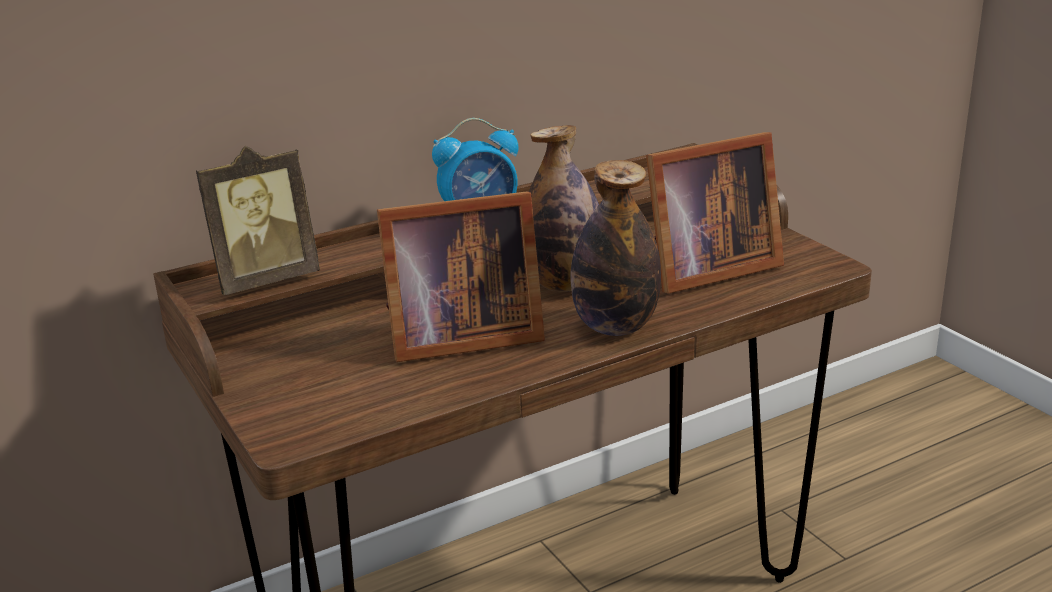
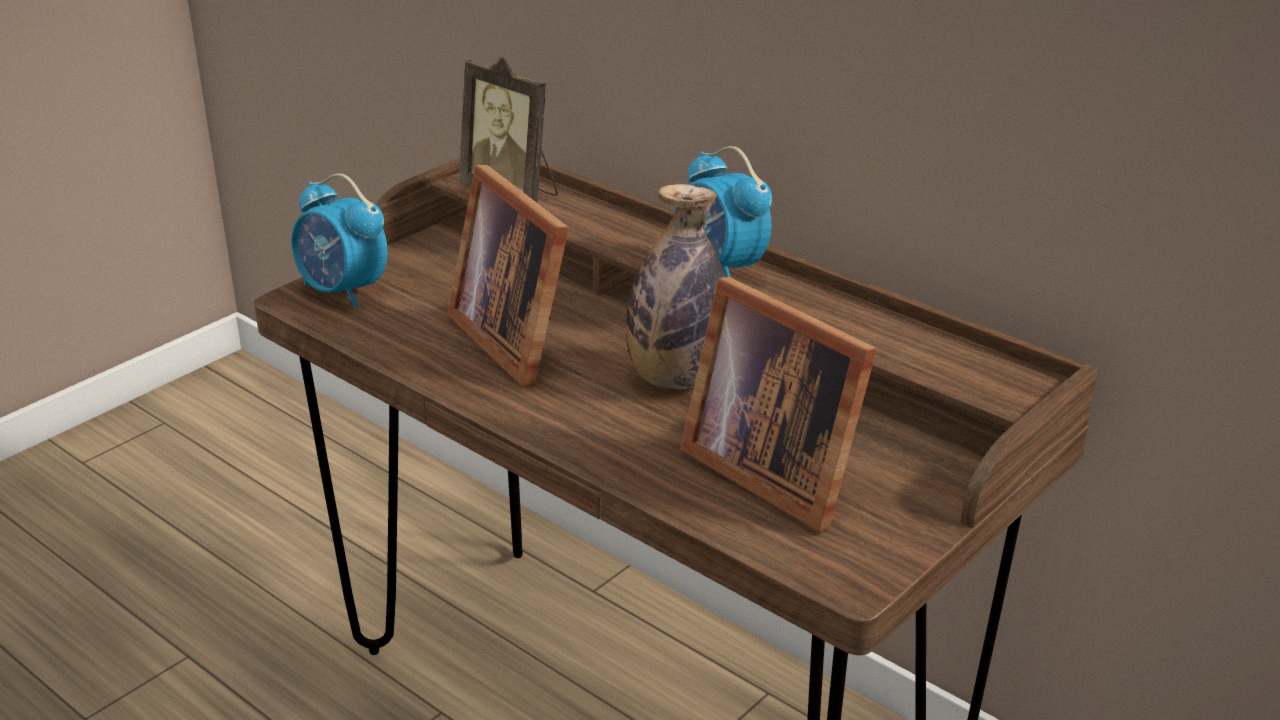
camera: 70 degrees right, 5 degrees up
(296, 413) = (343, 291): none -> alarm clock
(615, 327) = (581, 428): bottle -> none

